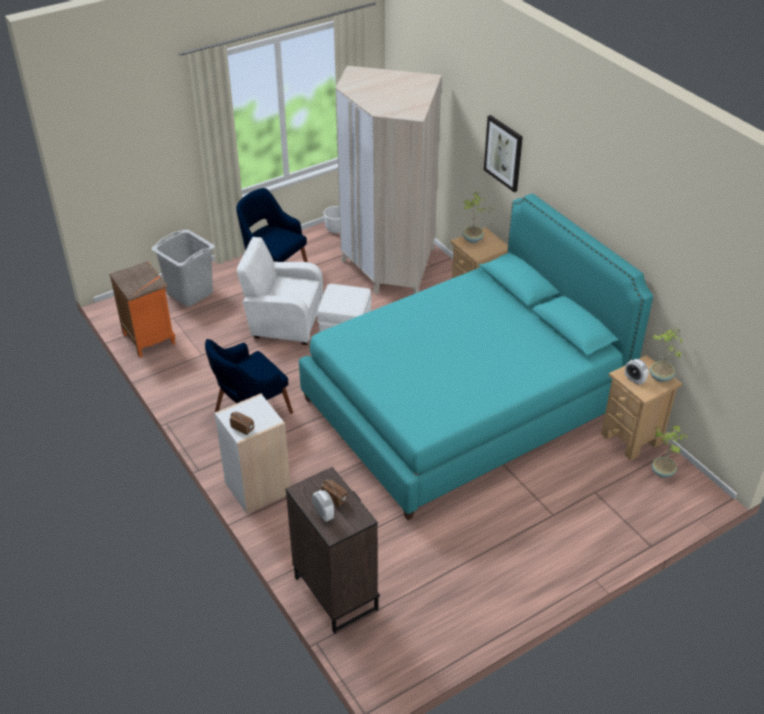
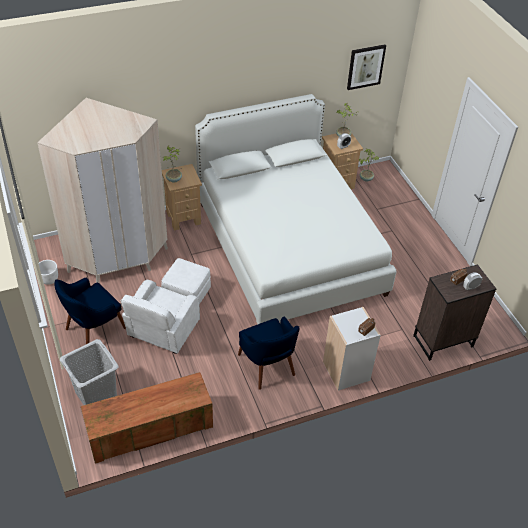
camera: 80 degrees left, 5 degrees up
(149, 338) = (149, 430): orange nightstand -> brown bench
(463, 405) = (289, 248): turquoise bed -> white bed
(503, 153) = (168, 108): picture -> picture (365, 66)

